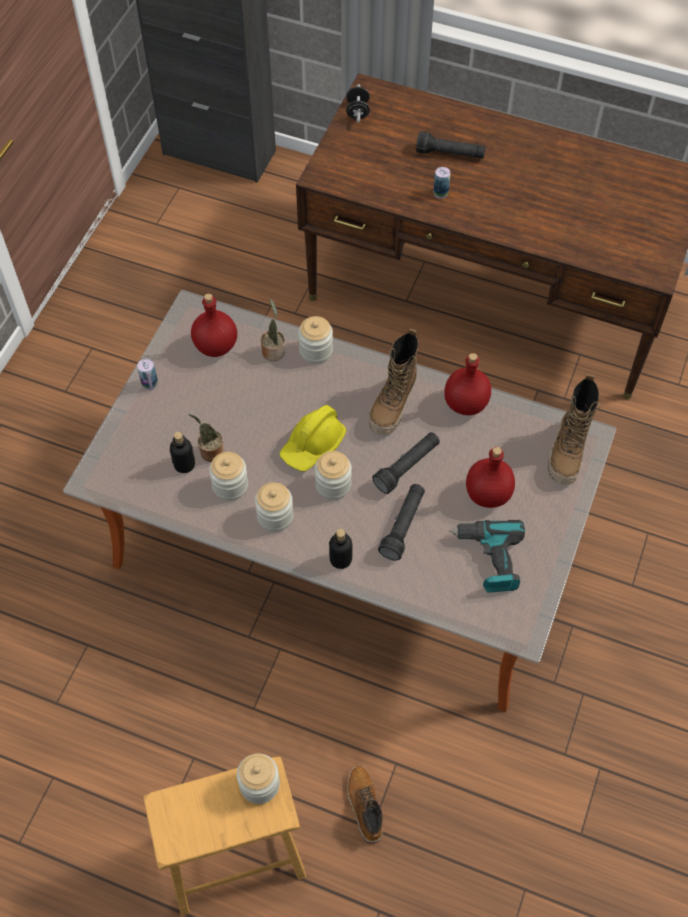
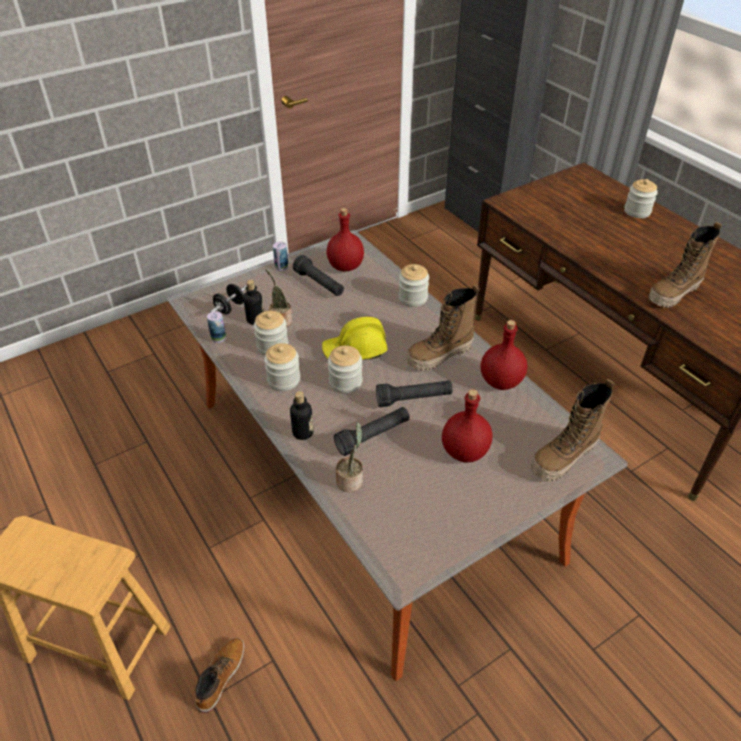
camera: 35 degrees right, 15 degrees down
(259, 784) = (97, 561): jar -> jar (637, 211)
(273, 350) = (382, 285): potted plant -> potted plant (351, 480)
(357, 112) = (564, 180): black dumbbell -> black dumbbell (230, 308)
(440, 193) = (590, 242): can -> can (218, 338)
(450, 154) = (617, 224): black flashlight -> black flashlight (319, 284)
(489, 559) = (423, 499): power drill -> none
(553, 223) = (674, 294): none -> boot

